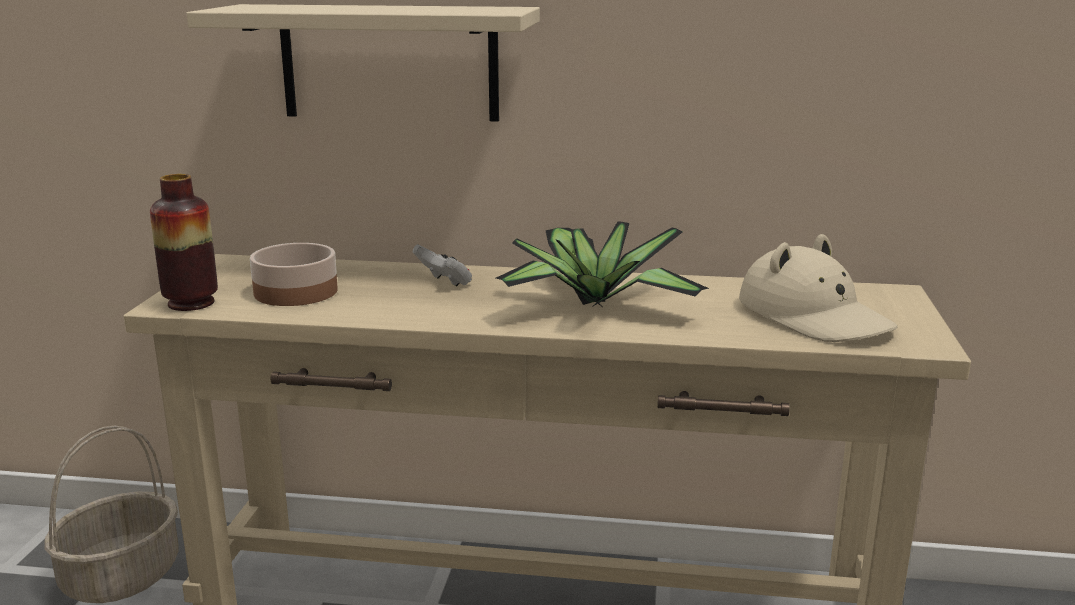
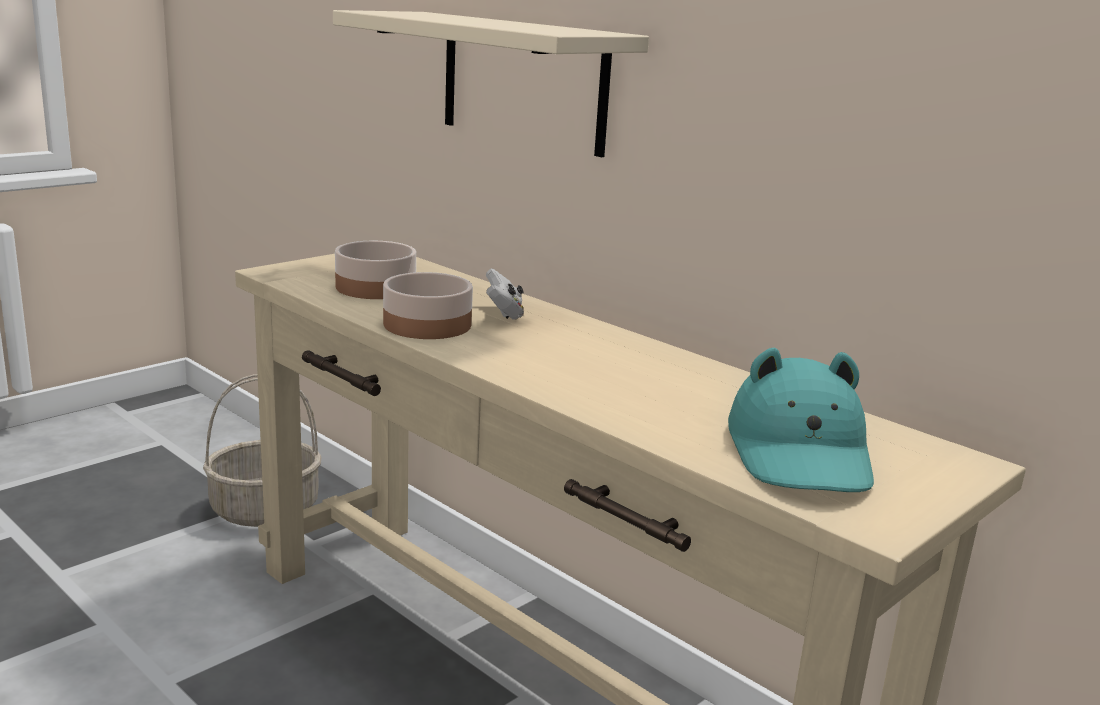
camera: 35 degrees right, 0 degrees up
(191, 303) = (290, 274): vase -> none
(409, 309) = (429, 325): none -> bowl
(592, 304) = (592, 368): potted plant -> none
(814, 317) = (800, 452): beige hat -> turquoise hat

